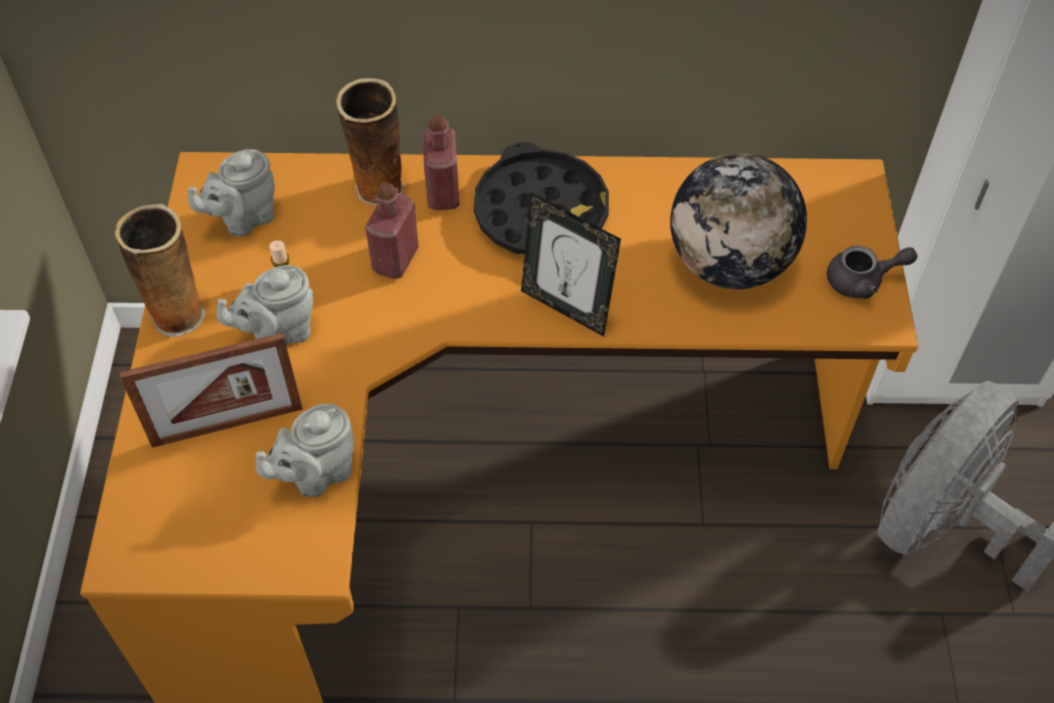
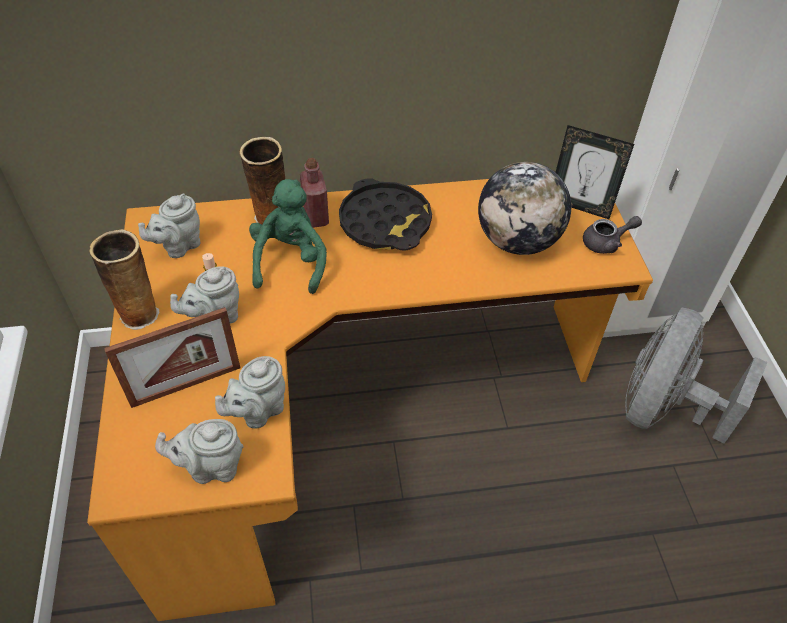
camera: 10 degrees left, 5 degrees down
(245, 542) = (211, 467): none -> grey teapot
(395, 259) = (290, 262): red bottle -> green plush toy
(566, 308) = (415, 280): picture frame -> picture frame (579, 206)

